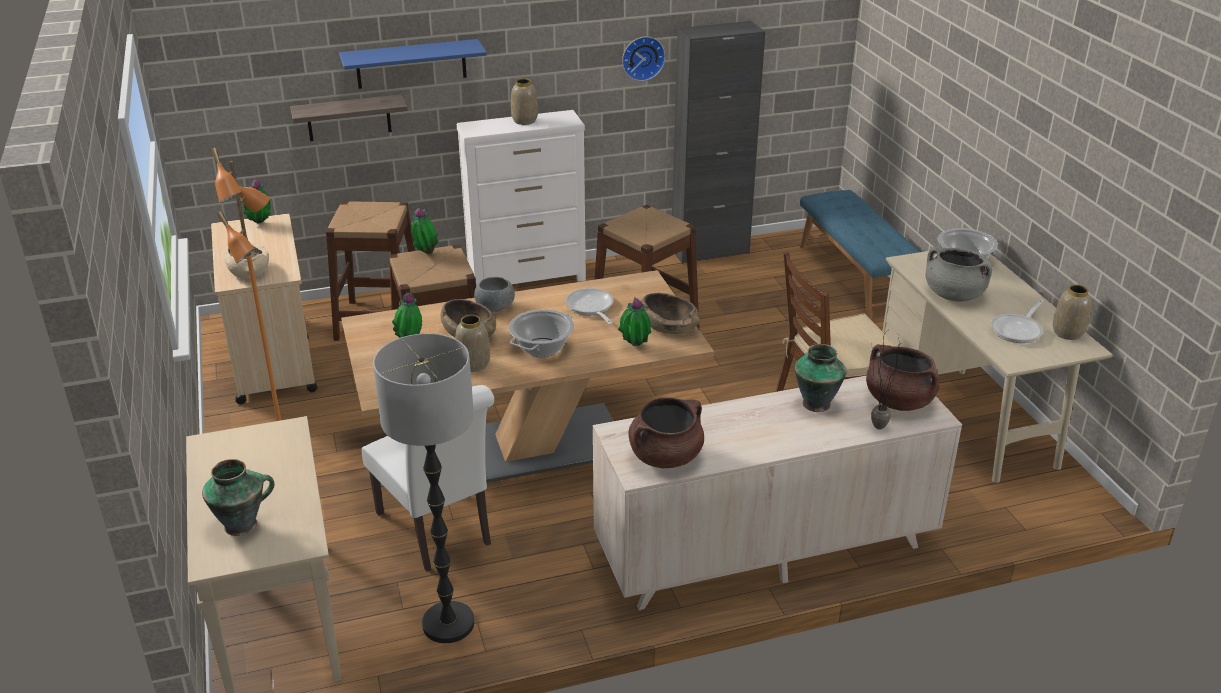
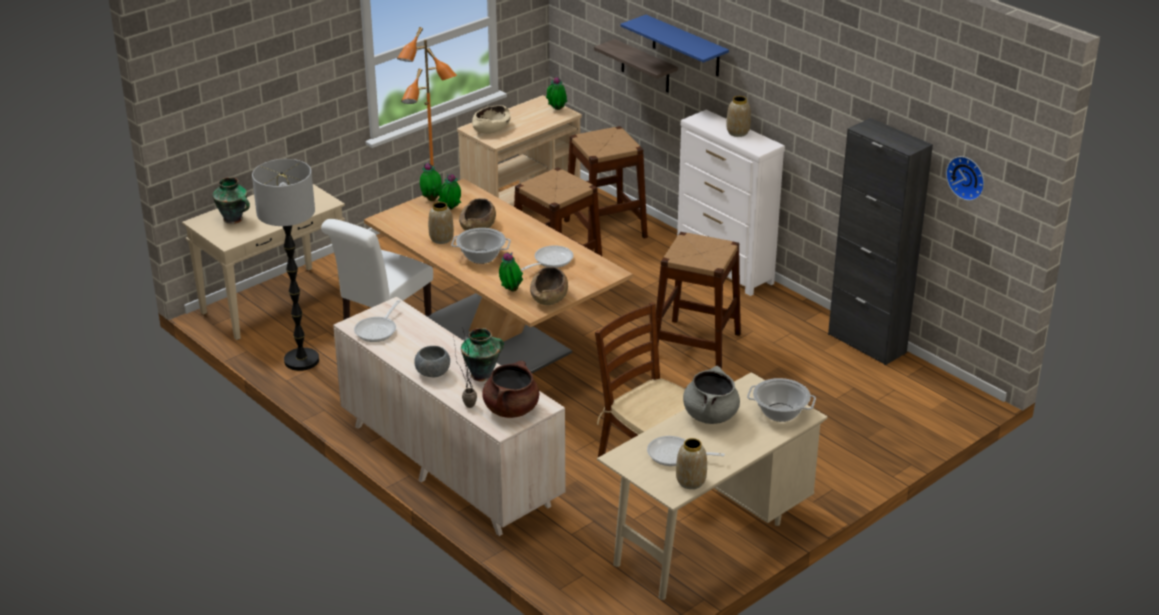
camera: 65 degrees right, 0 degrees up
(425, 253) = (571, 178): potted plant -> potted plant (431, 199)
(495, 307) = (520, 225): grey bowl -> grey bowl (433, 373)
(642, 57) = (843, 129): wall clock -> wall clock (967, 177)
(665, 456) = (378, 330): brown cooking pot -> frying pan
(856, 277) = (900, 434): blue bench -> none

